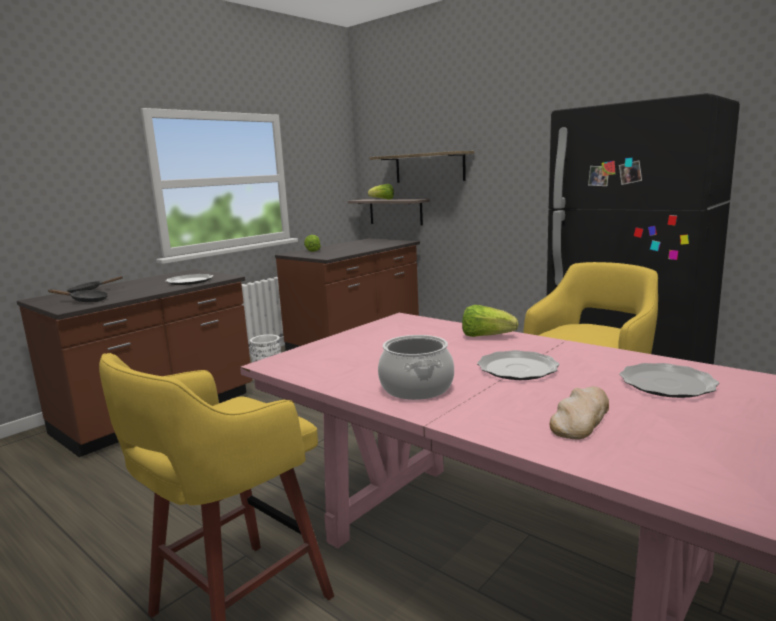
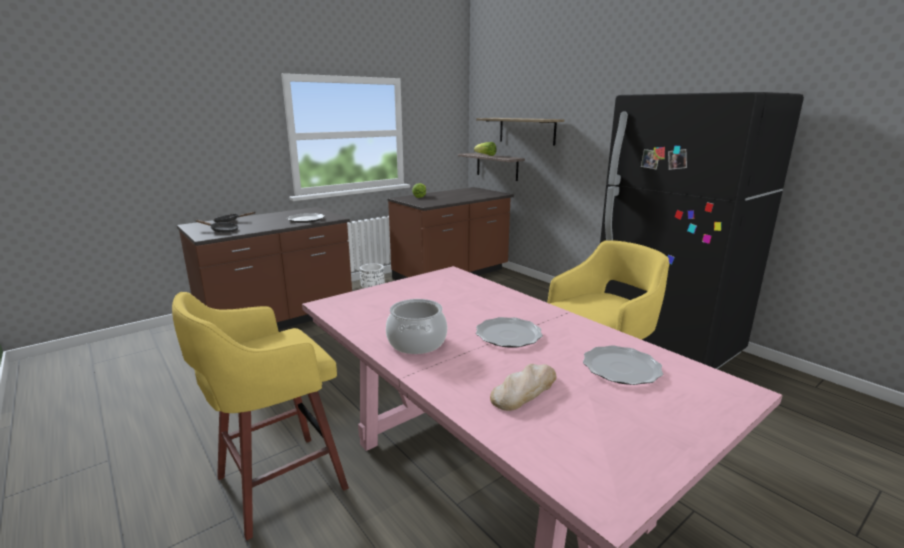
camera: 10 degrees right, 5 degrees up
(486, 336) = (506, 299): lettuce -> none

